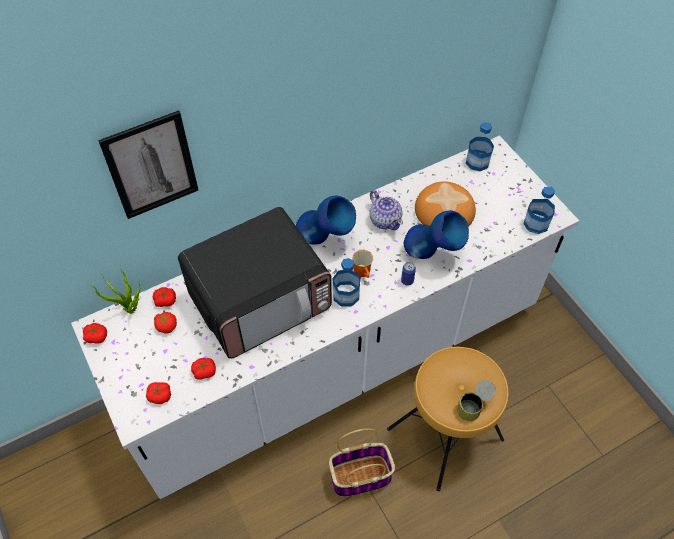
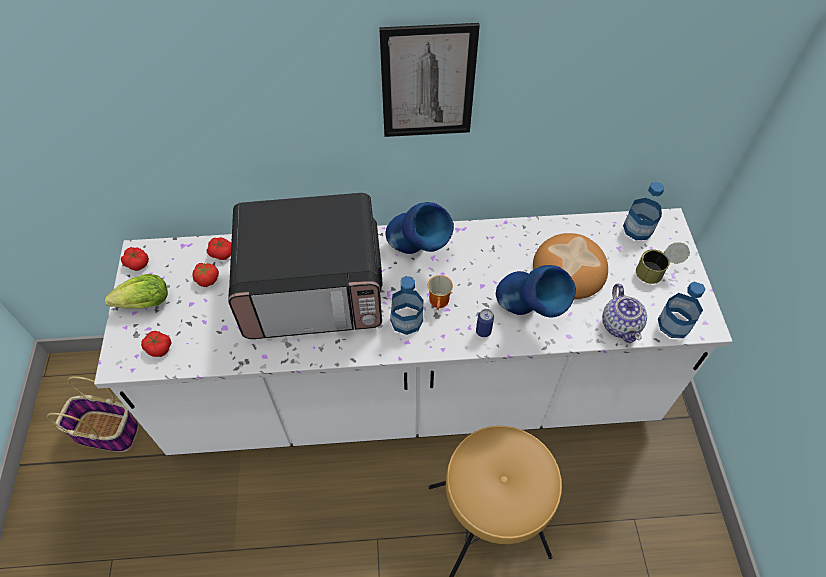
camera: 25 degrees right, 0 degrees up
(122, 368) = (141, 304): none -> lettuce
(130, 310) = (184, 249): potted plant -> none
(151, 166) = (218, 92): picture -> picture (428, 82)
(204, 371) = (215, 341): tomato -> none
(361, 476) = (376, 524): basket -> basket (107, 431)
(385, 220) = (495, 255): teapot -> teapot (620, 325)
(474, 406) = (506, 507): can -> can (657, 271)

